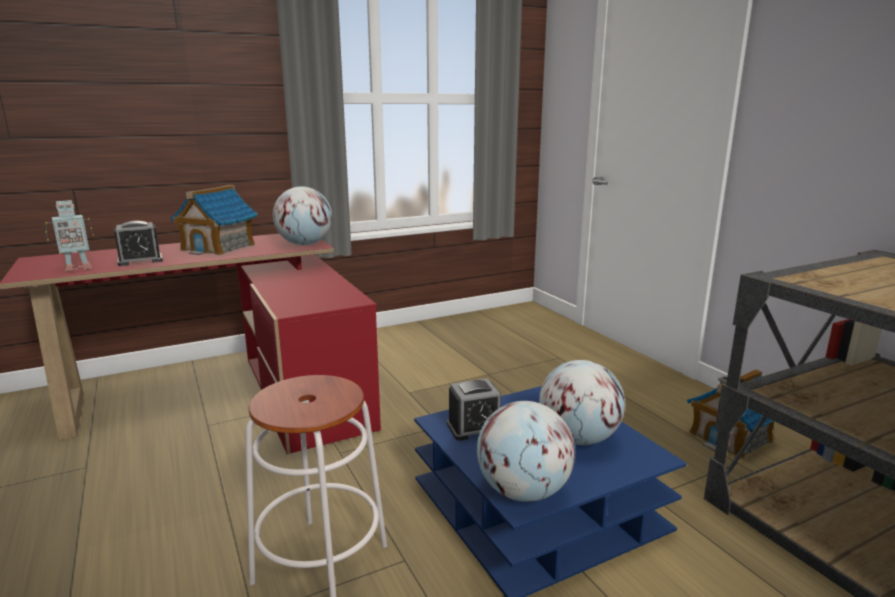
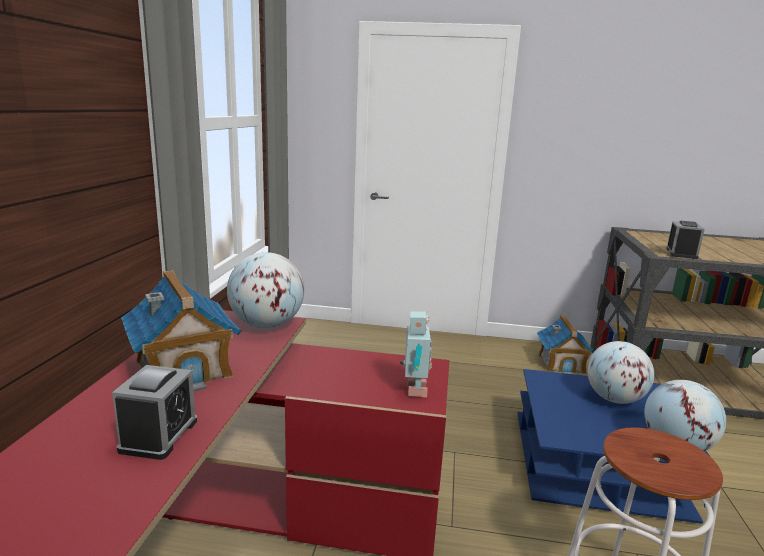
camera: 55 degrees left, 0 degrees up
(77, 268) = (108, 503): toy robot -> toy robot (414, 390)
(474, 428) = (575, 427): alarm clock -> alarm clock (681, 253)

